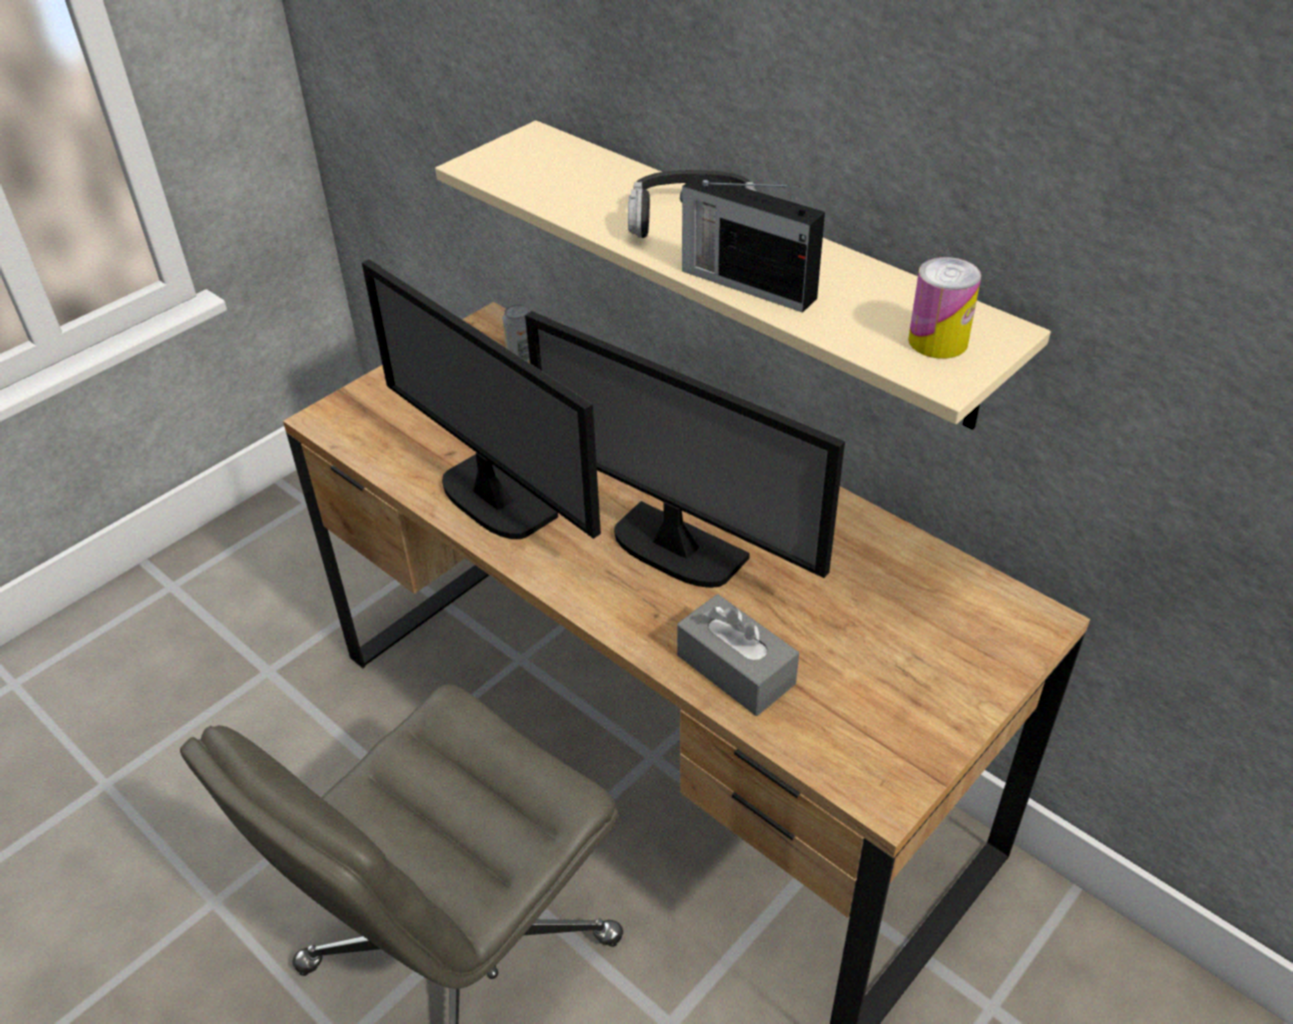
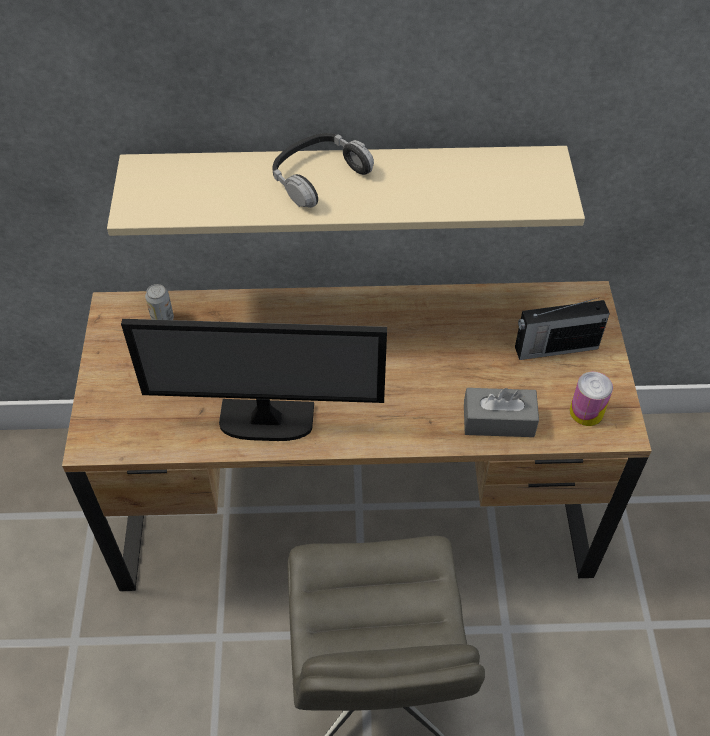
camera: 45 degrees left, 10 degrees up
(675, 550) = (396, 379): monitor -> none
(746, 283) = (401, 203): radio -> radio (554, 348)
(938, 341) = (530, 182): can -> can (586, 412)

